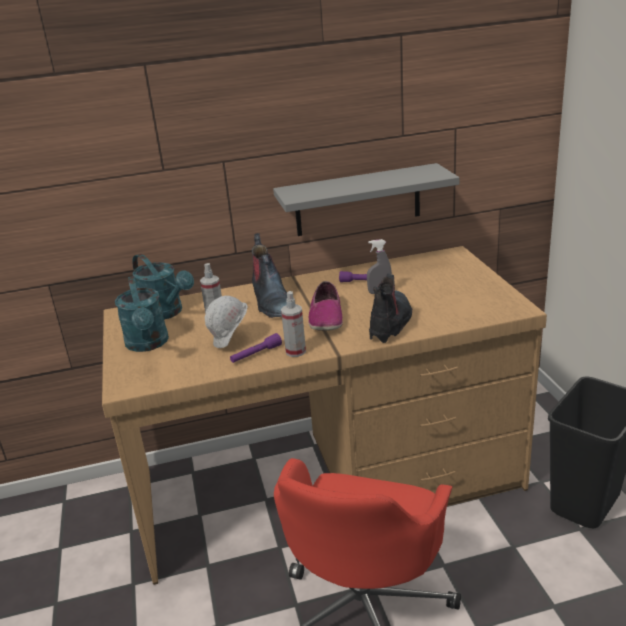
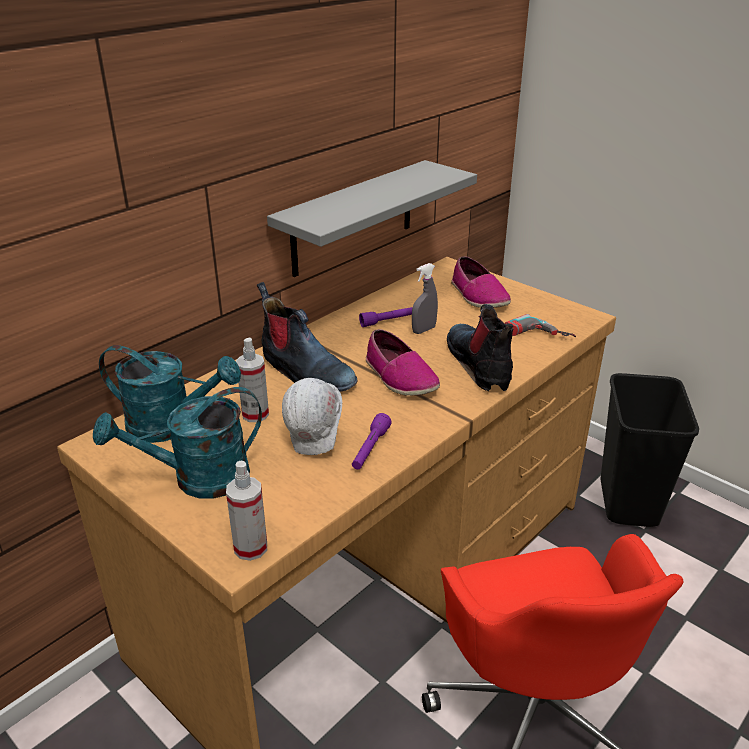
camera: 35 degrees left, 5 degrees up
(148, 344) = (198, 479): turquoise watering can -> turquoise watering can turned 120 degrees clockwise
(295, 351) = (414, 430): spray bottle -> spray bottle (250, 548)
(450, 277) = (478, 296): none -> shoe
(454, 314) = (533, 338): none -> power drill

